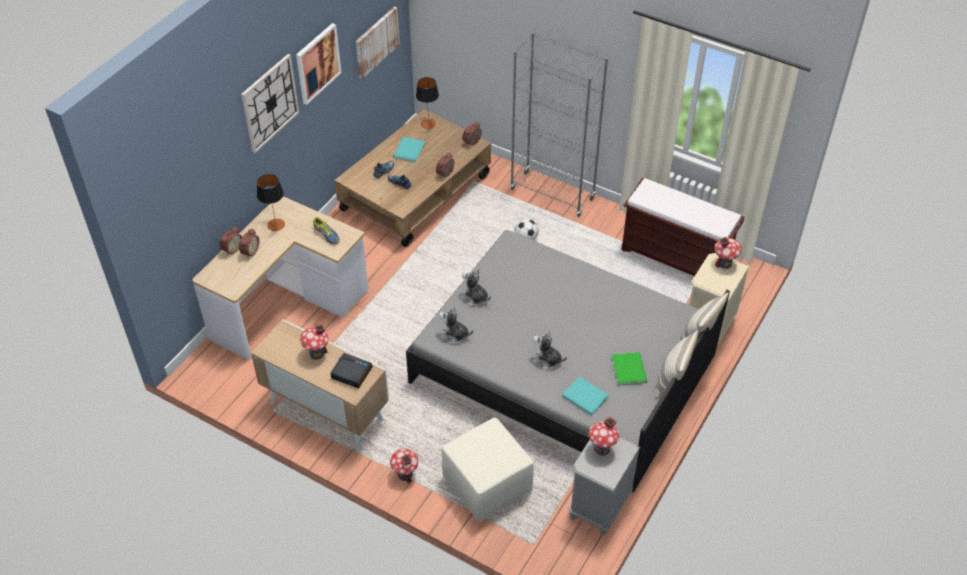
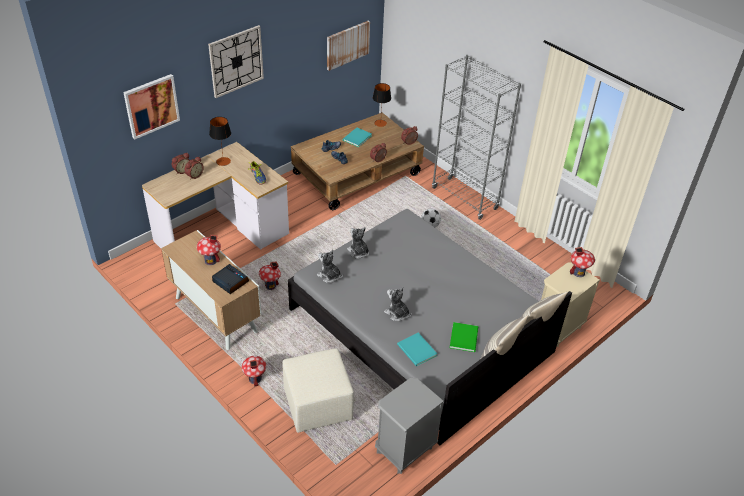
camera: 15 degrees right, 5 degrees down
(317, 63) = (287, 43): picture -> picture (151, 106)
(602, 449) = (409, 393): toy house -> toy house (270, 286)
(676, 257) = (549, 268): brown bench -> none

